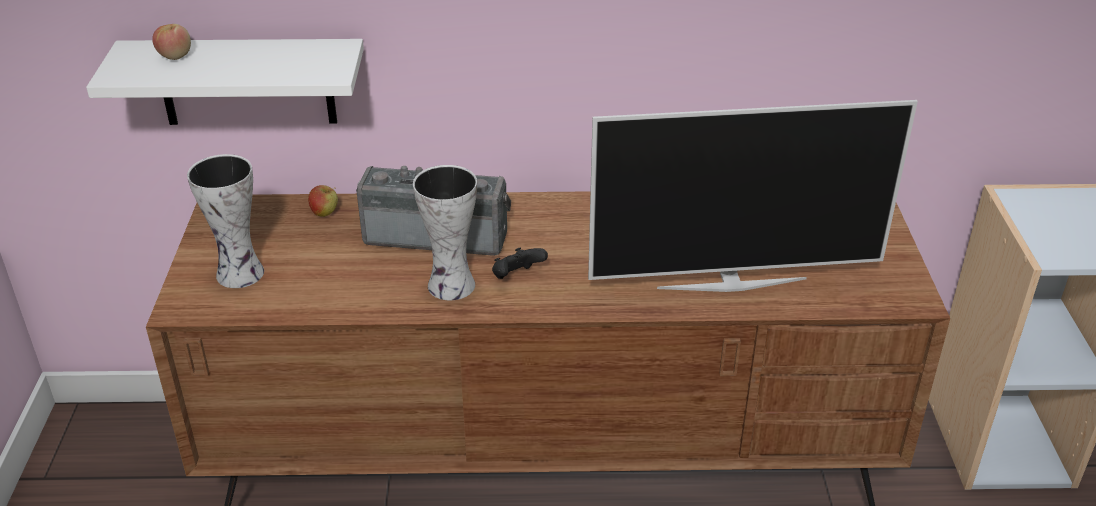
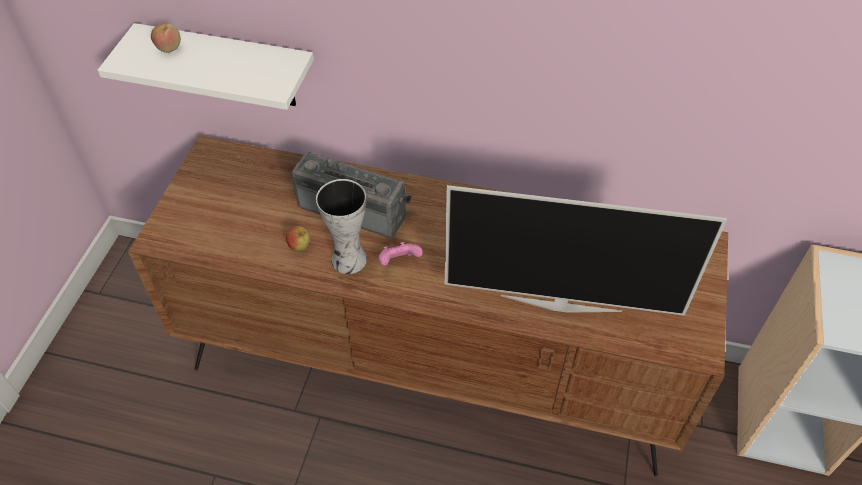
camera: 15 degrees right, 15 degrees up
(240, 275) = (204, 217): vase -> none
(325, 213) = (280, 171): apple -> apple (299, 247)
(517, 277) = (399, 262): black game controller -> pink game controller

